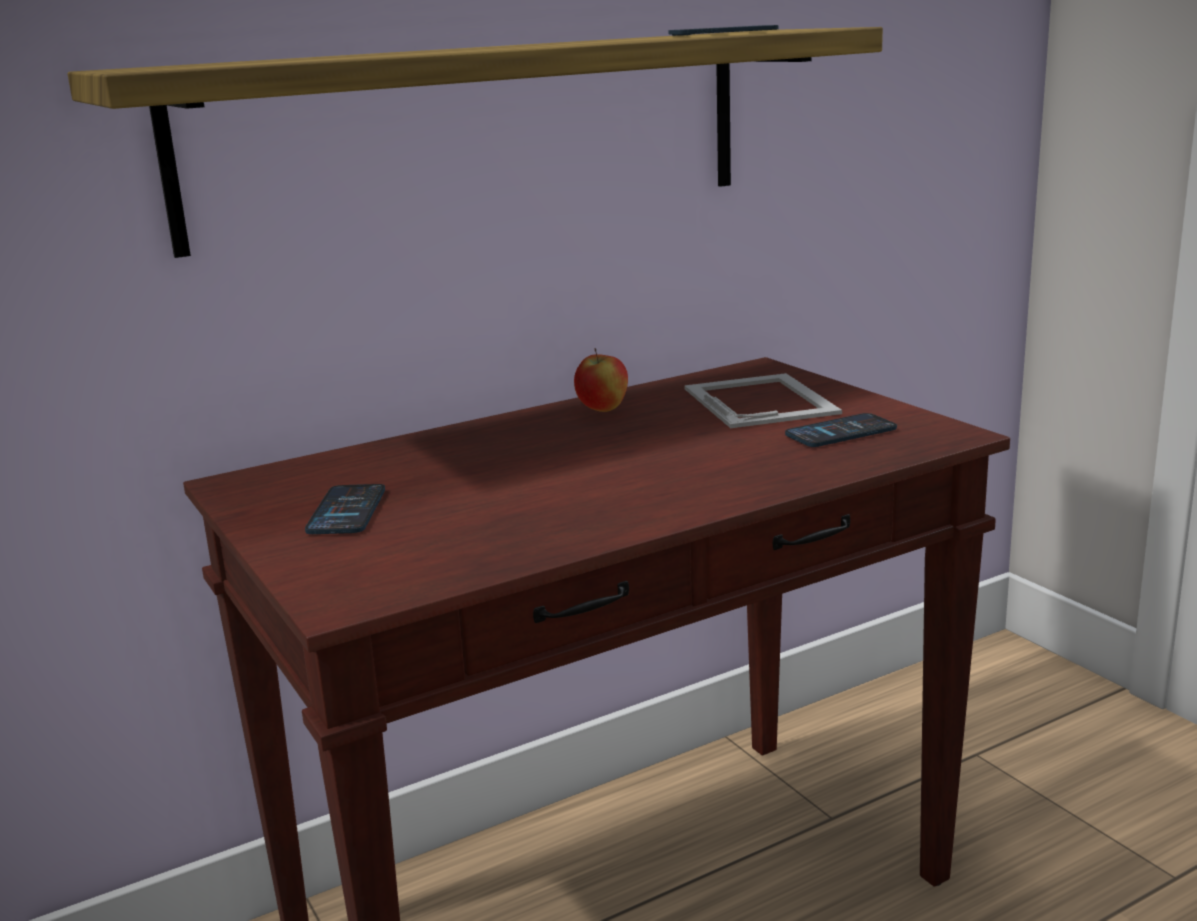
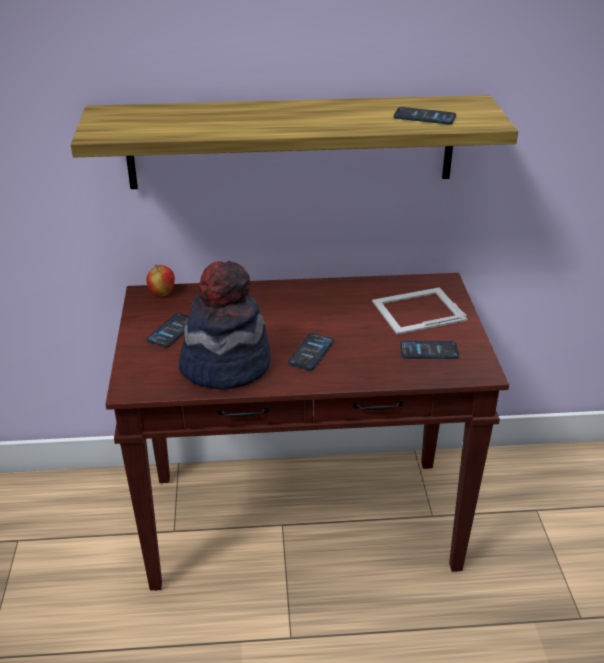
camera: 25 degrees right, 15 degrees up
(509, 525) = (225, 365): none -> hat
(602, 409) = (336, 292): apple -> apple (162, 293)
(649, 476) = (311, 352): none -> phone
(760, 400) = (417, 310): picture frame -> picture frame turned 120 degrees counterclockwise

